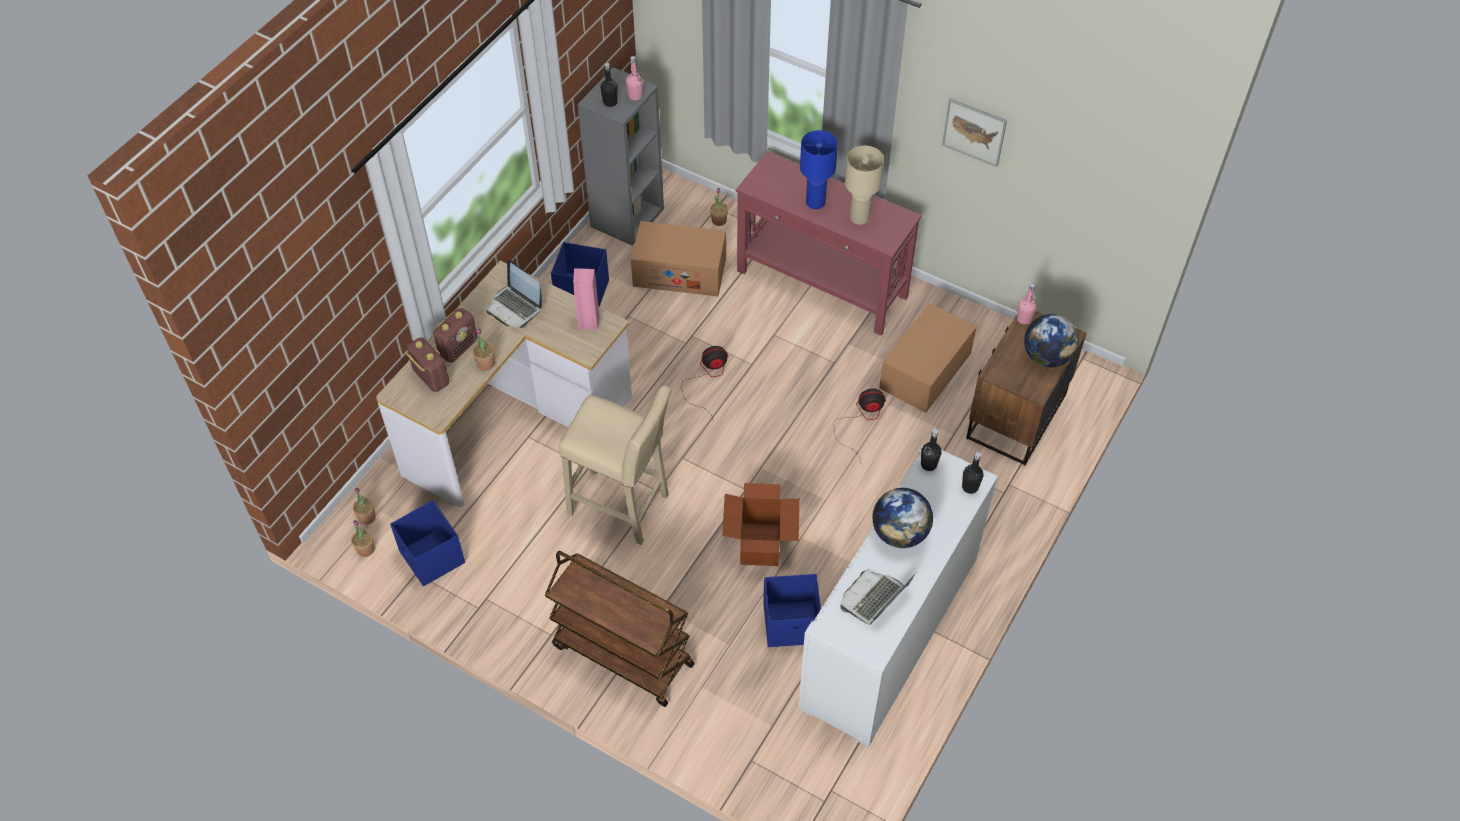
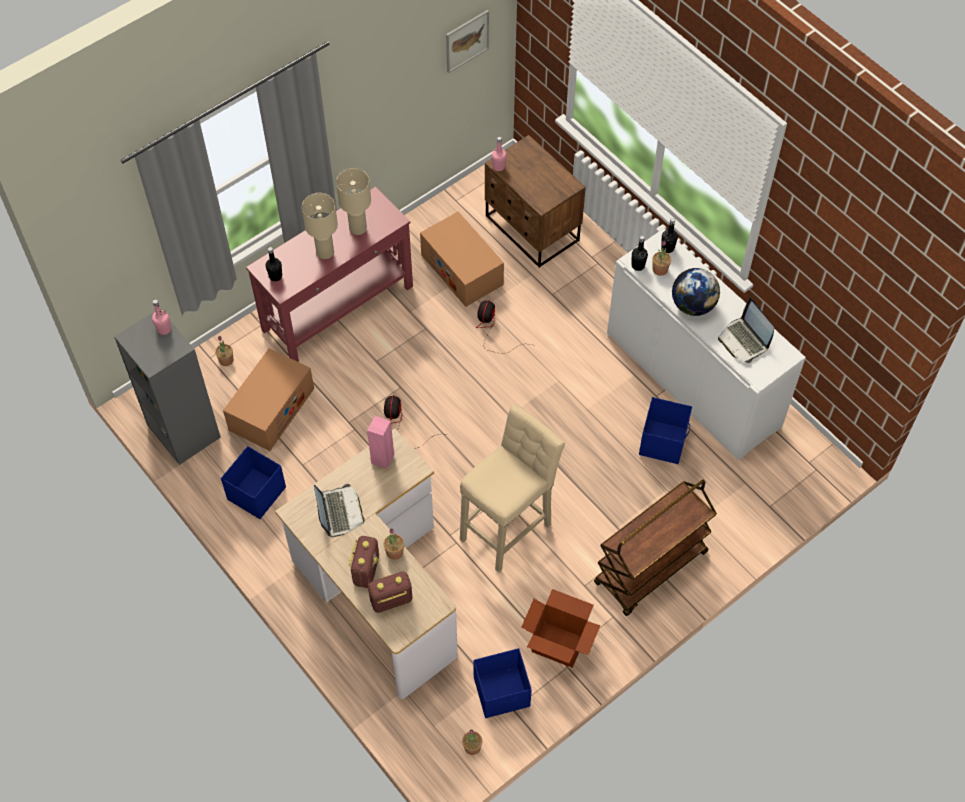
camera: 70 degrees left, 5 degrees up
(367, 517) = (437, 738): potted plant -> potted plant (660, 269)
(458, 348) = (366, 570): radio -> radio turned 45 degrees clockwise
(515, 307) = (338, 512): laptop -> laptop turned 75 degrees counterclockwise
(610, 102) = (161, 351): black bottle -> black bottle (275, 276)
(760, 545) = (583, 439): cardboard box -> cardboard box (558, 644)
(816, 203) = (325, 252): blue table lamp -> beige table lamp
(974, 132) = (376, 95): picture -> picture (467, 41)
(1047, 357) = (541, 167): globe -> none

